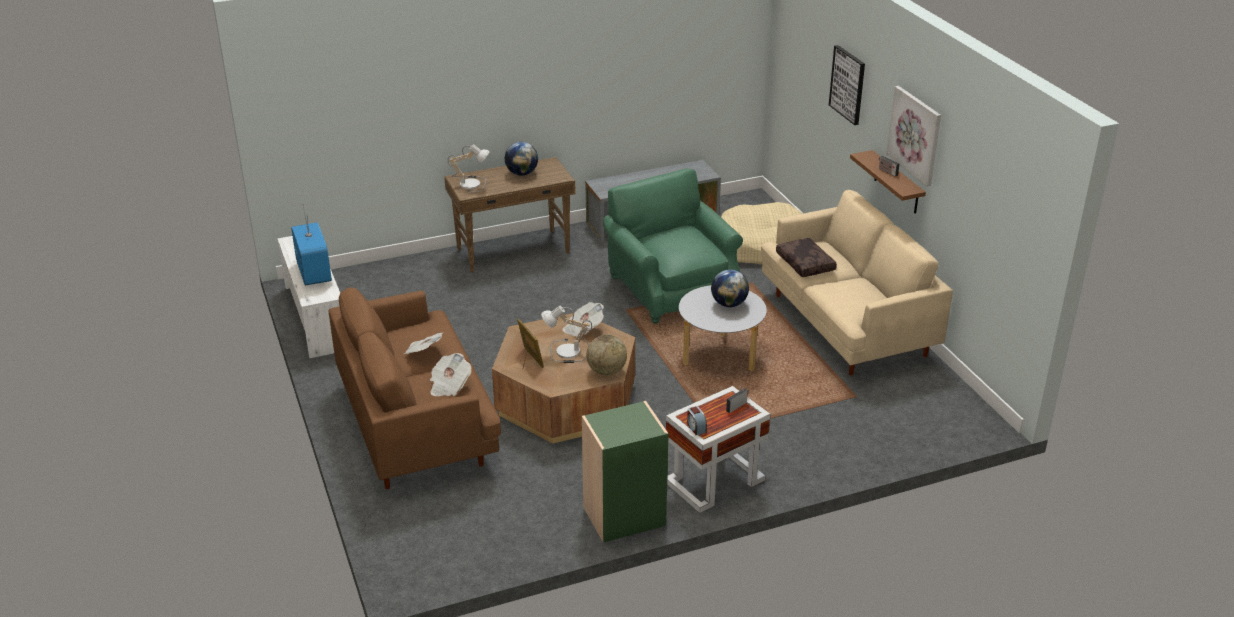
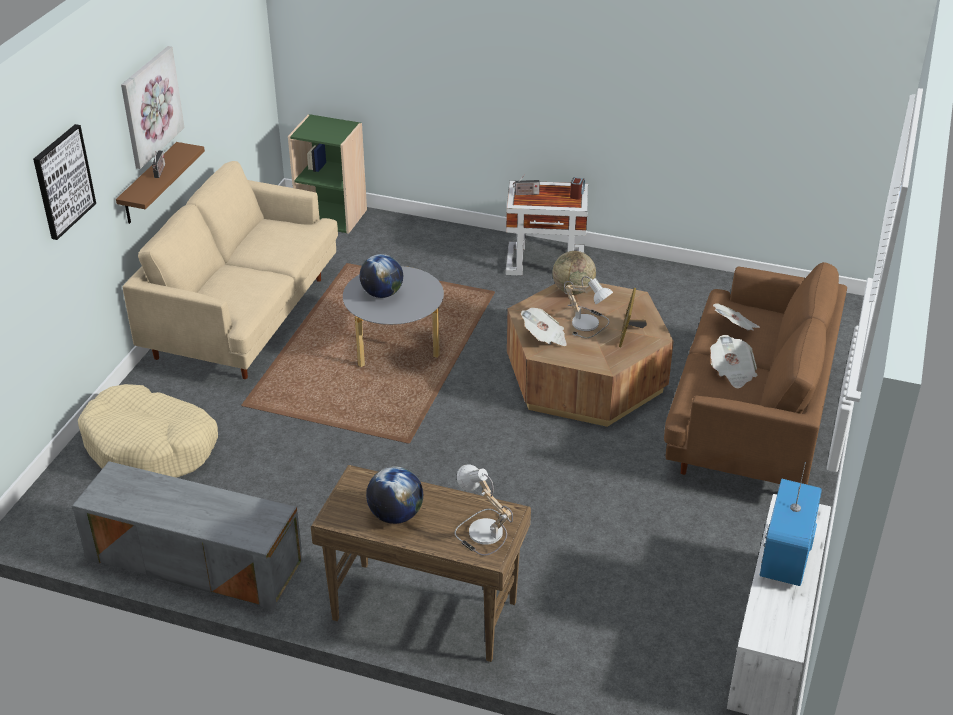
camera: 140 degrees left, 5 degrees up
(623, 517) = (642, 271): green bookcase -> green bookcase (333, 216)
(671, 290) = (330, 441): green armchair -> none
(806, 264) = (254, 287): brown pillow -> none

